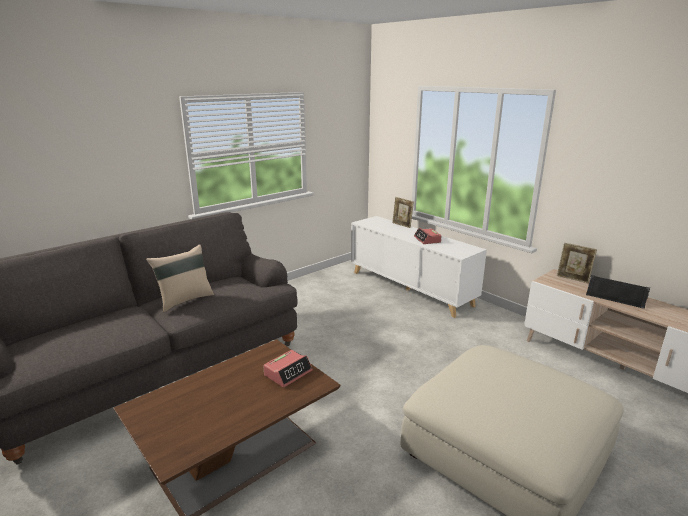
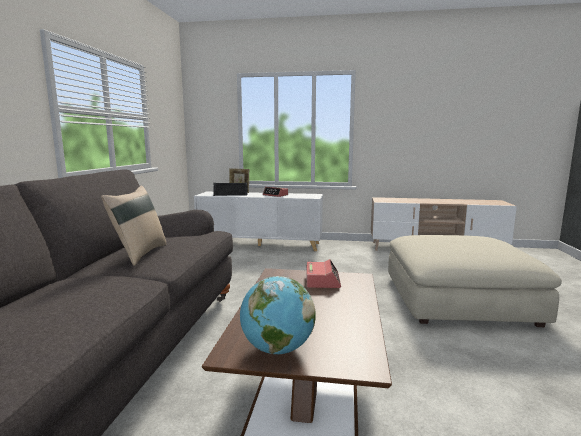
camera: 40 degrees left, 10 degrees down
(157, 419) = (277, 349): none -> globe
(573, 279) = (390, 198): picture frame -> none
(615, 297) = (424, 200): black speaker -> black speaker (230, 194)

